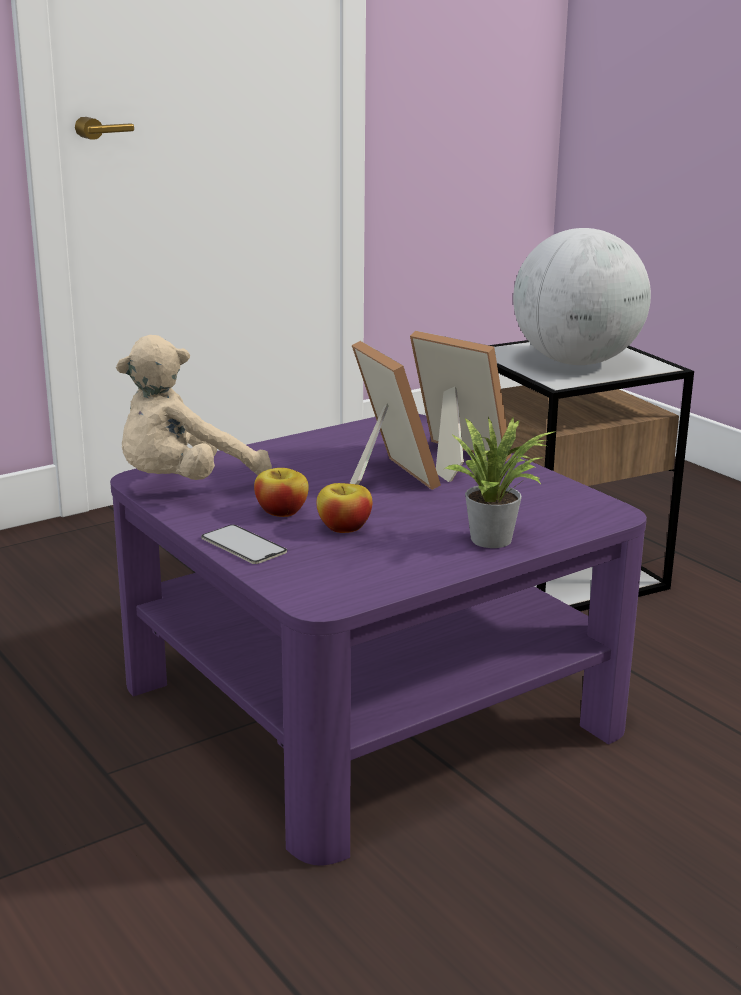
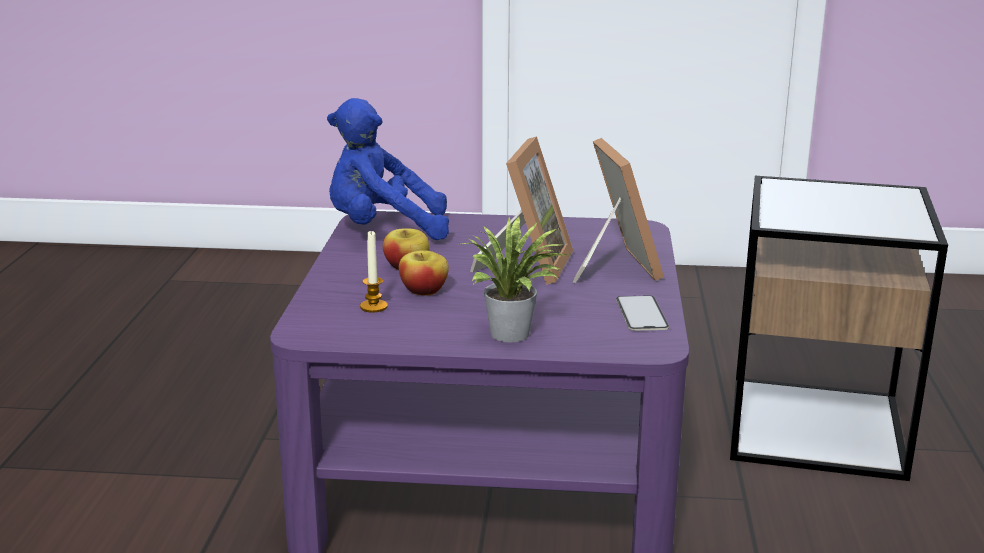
camera: 40 degrees right, 0 degrees up
(185, 485) = (383, 230): beige plush toy -> blue plush toy
(243, 545) = (336, 281): phone -> phone (641, 314)
(330, 556) = (373, 307): none -> candle
(576, 362) = (837, 209): globe -> none

